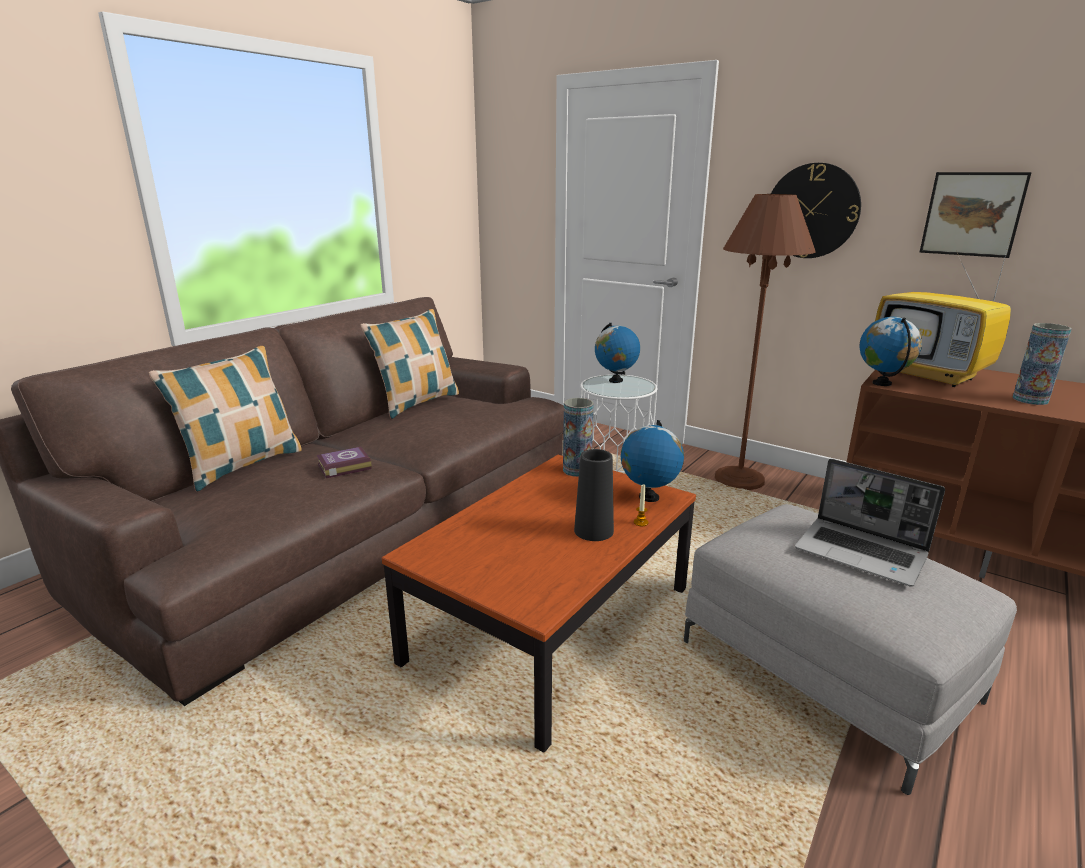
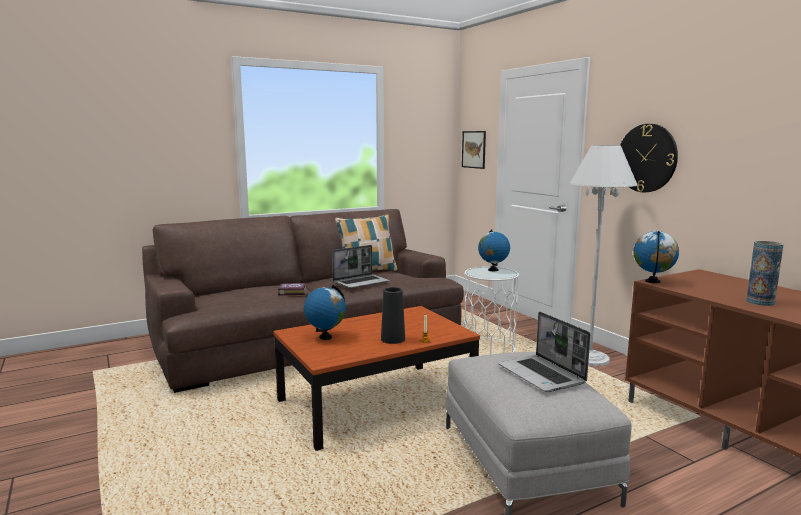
camera: 25 degrees right, 10 degrees down
(242, 465) = (248, 286): pillow -> none
(436, 427) = (361, 282): none -> laptop
(577, 470) = (421, 314): vase -> none
(648, 497) = (446, 331): globe -> globe (325, 337)
(739, 479) = (589, 358): brown floor lamp -> white floor lamp
(930, 375) = (707, 282): television -> none
(972, 214) = (752, 160): picture -> picture (474, 149)

